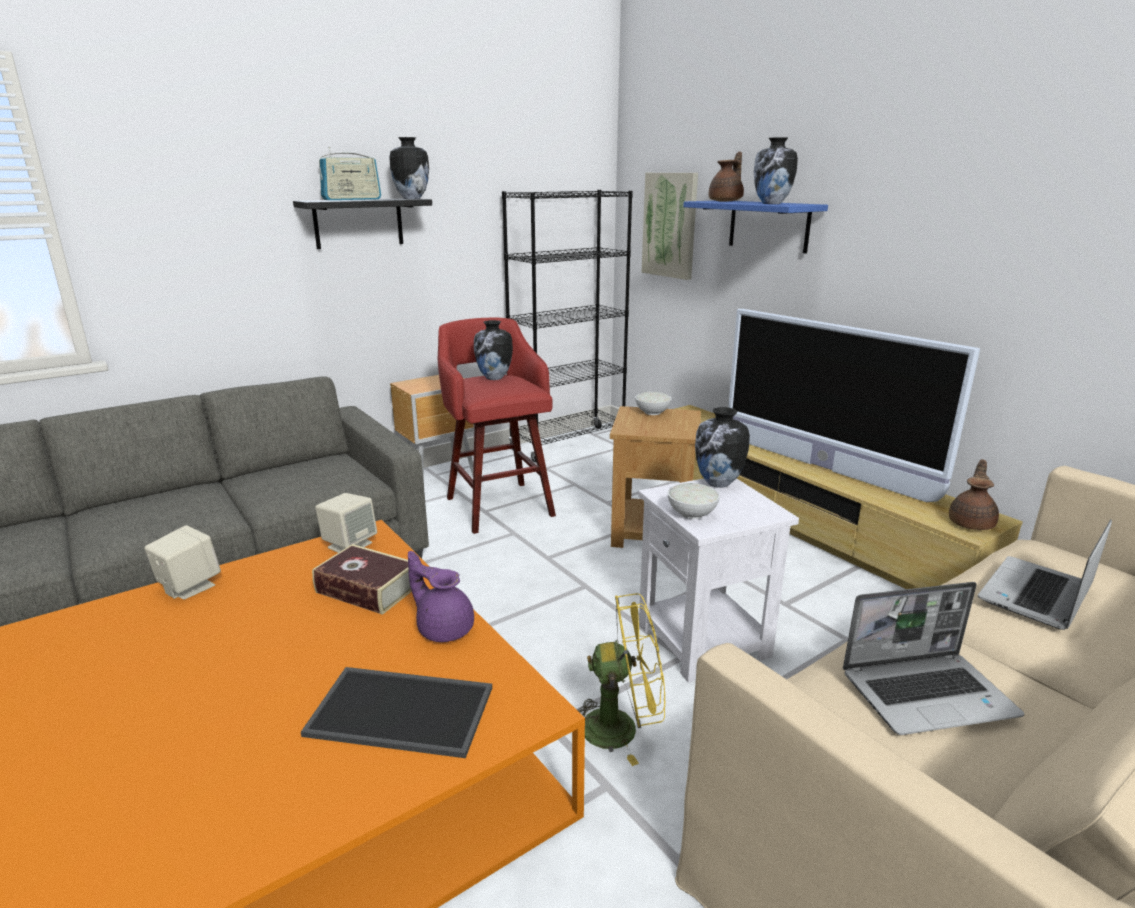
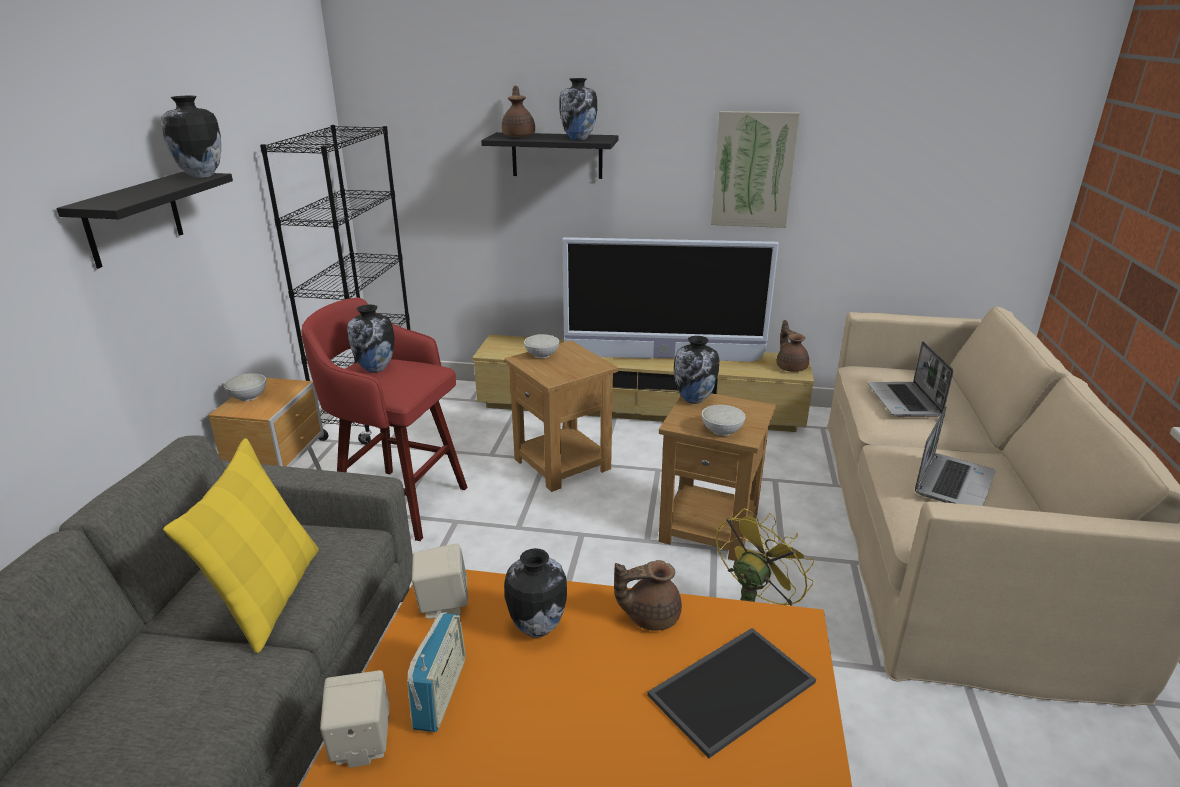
camera: 45 degrees left, 5 degrees up
(277, 490) = (268, 596): none -> yellow pillow
(352, 199) = (135, 191): radio -> radio (440, 693)
(367, 589) = (536, 628): book -> vase
(425, 380) = (248, 396): none -> white bowl
(444, 628) = (649, 616): purple teapot -> brown teapot
(670, 225) = (430, 159): picture -> picture (753, 170)
(704, 641) = (710, 528): white side table -> brown side table
(768, 226) = (557, 155): blue shelf -> black shelf

